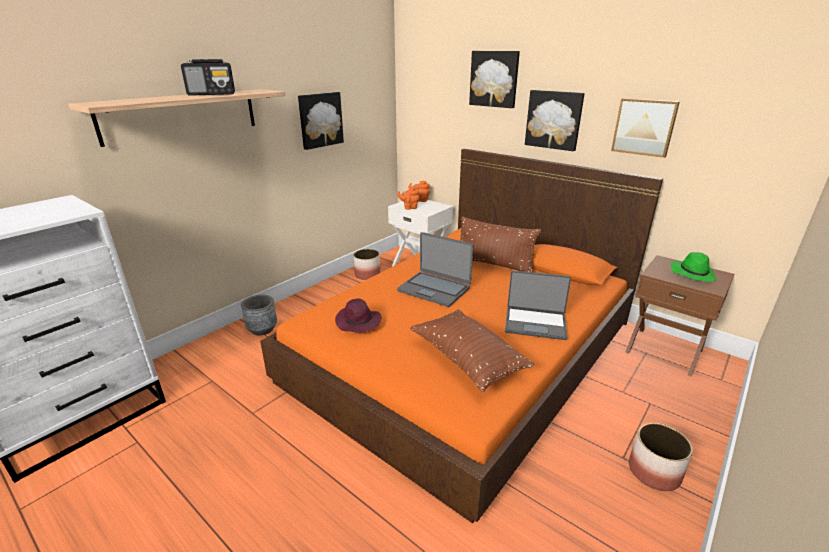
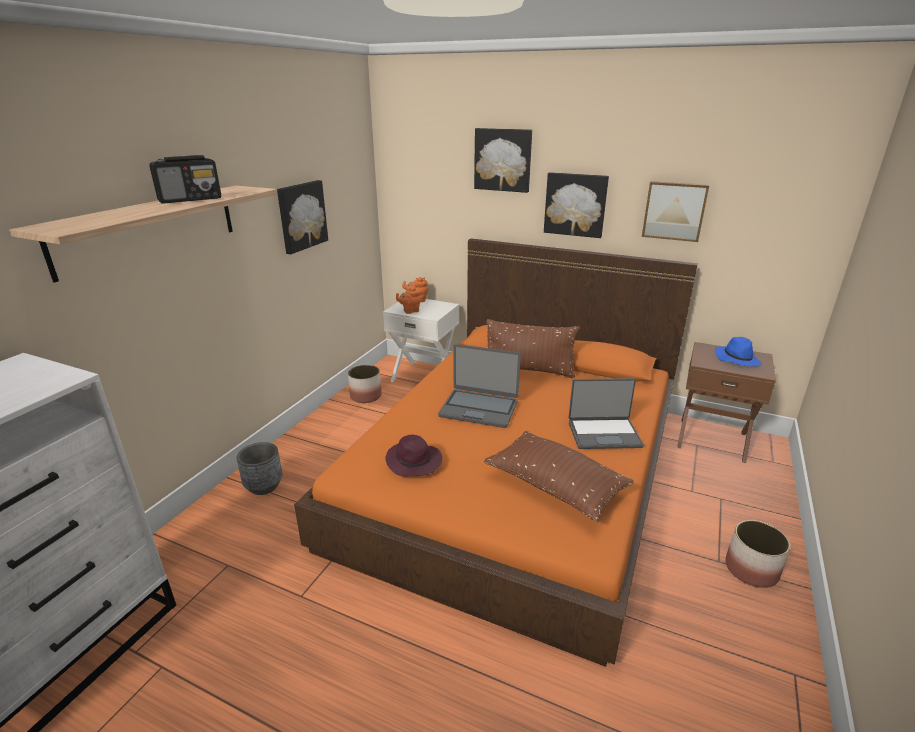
camera: 15 degrees left, 0 degrees up
(692, 274) = (736, 359): green hat -> blue hat

